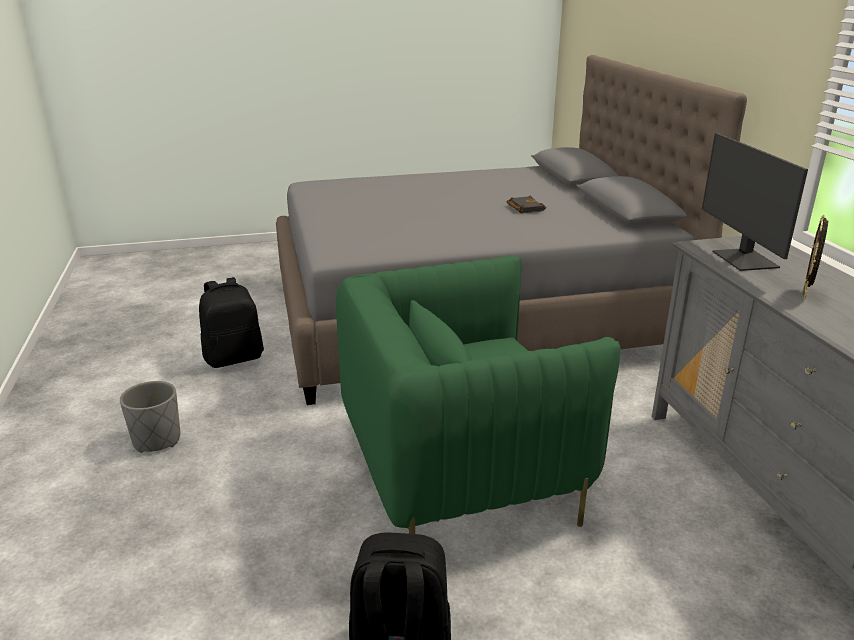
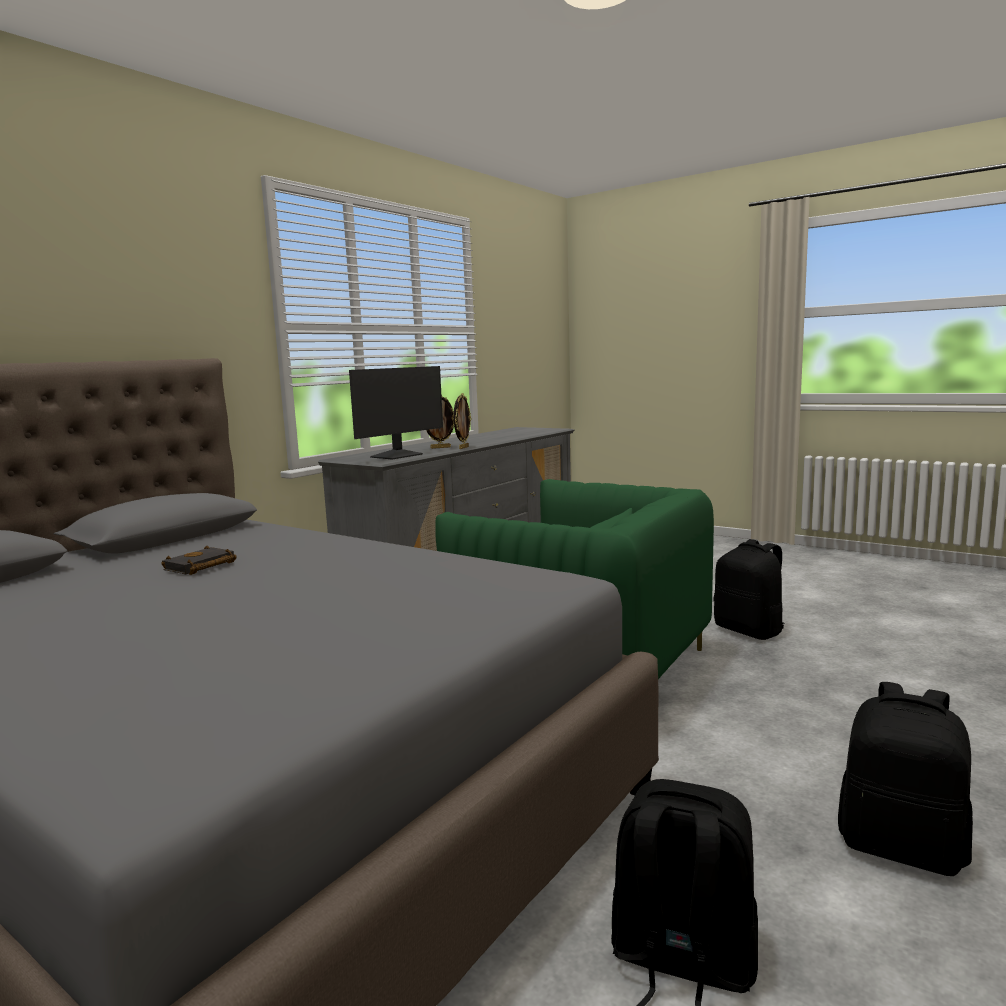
camera: 130 degrees left, 15 degrees down
(157, 440) = (901, 847): grey planter -> black backpack
(781, 302) = (463, 448): none -> picture frame

